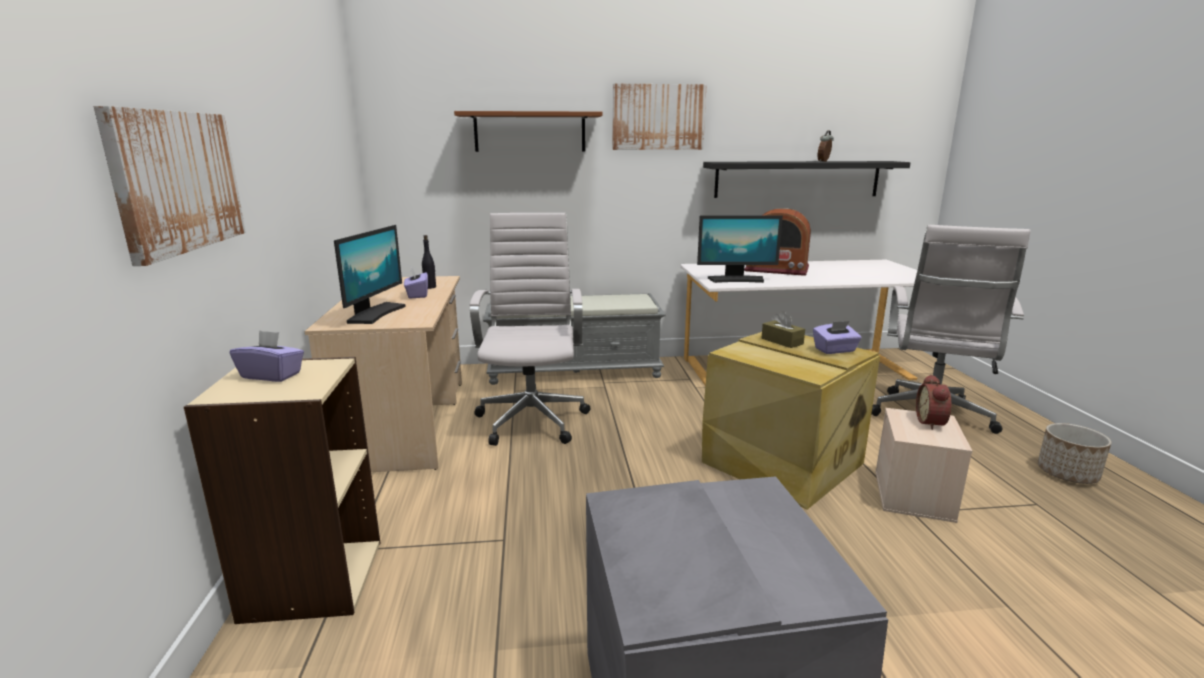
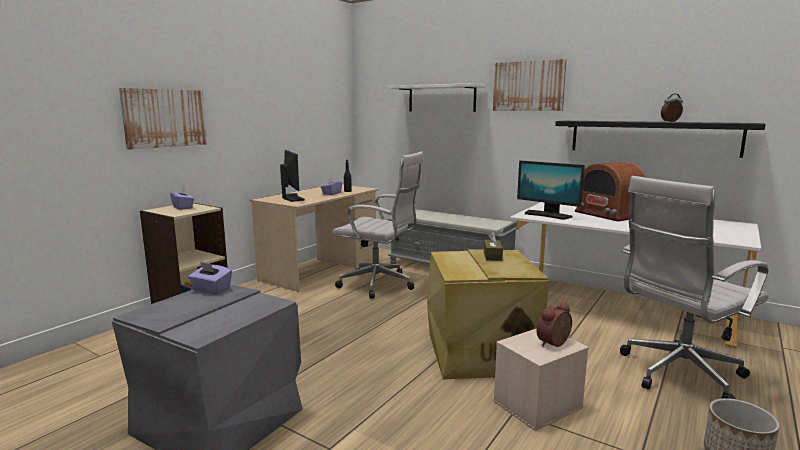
camera: 40 degrees right, 5 degrees down
(375, 314) = (291, 198): monitor -> monitor turned 75 degrees counterclockwise
(530, 132) = (441, 98): brown shelf -> white shelf
(532, 419) = (380, 285): white office chair -> white office chair turned 75 degrees clockwise
(835, 350) = (514, 268): purple tissue box -> purple tissue box (211, 289)

